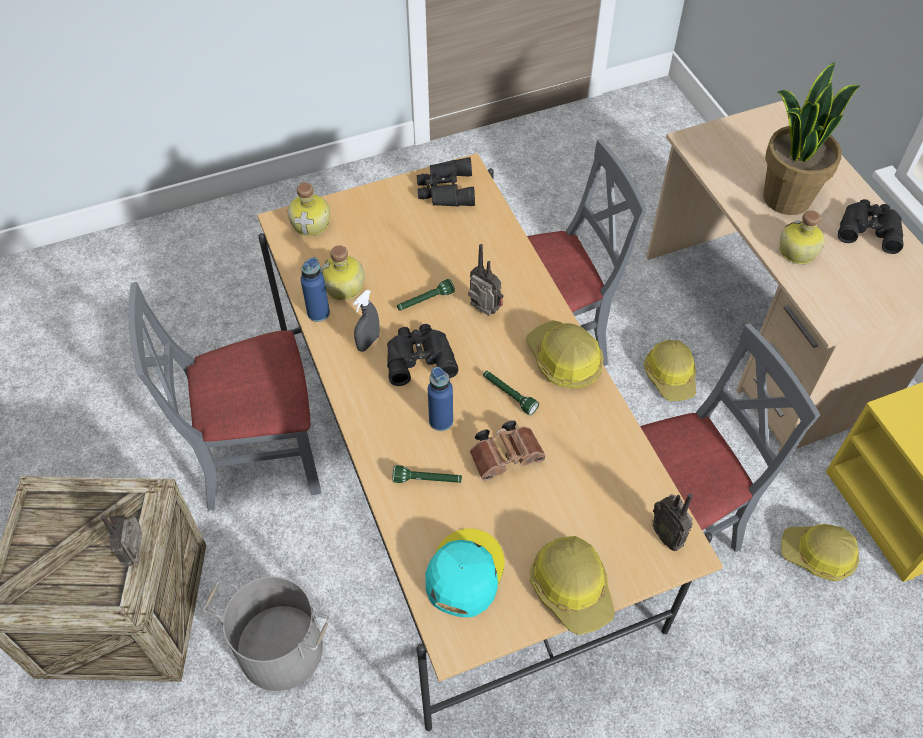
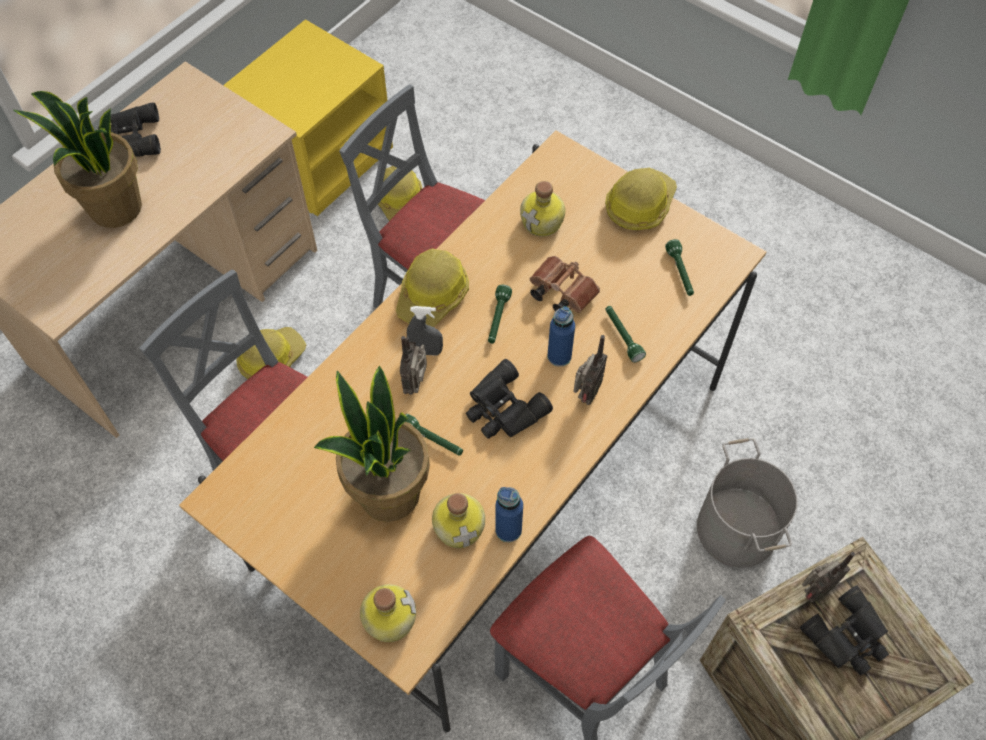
camera: 120 degrees left, 5 degrees up
(368, 342) = (514, 462): grey spray bottle -> grey spray bottle (426, 351)
(401, 258) = (388, 493): none -> potted plant
(445, 190) = (259, 506): black binoculars -> black binoculars (848, 638)
(464, 573) = (680, 273): turquoise cap -> green flashlight
(667, 535) = (554, 167): radio -> radio (585, 394)
(797, 252) = (191, 180): bottle -> bottle (543, 222)

